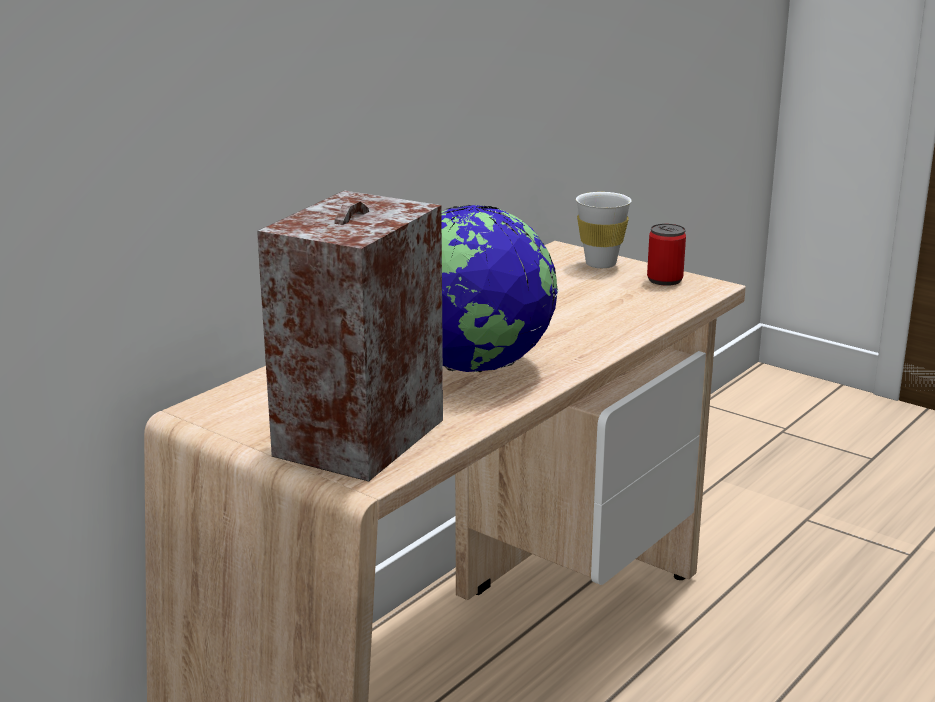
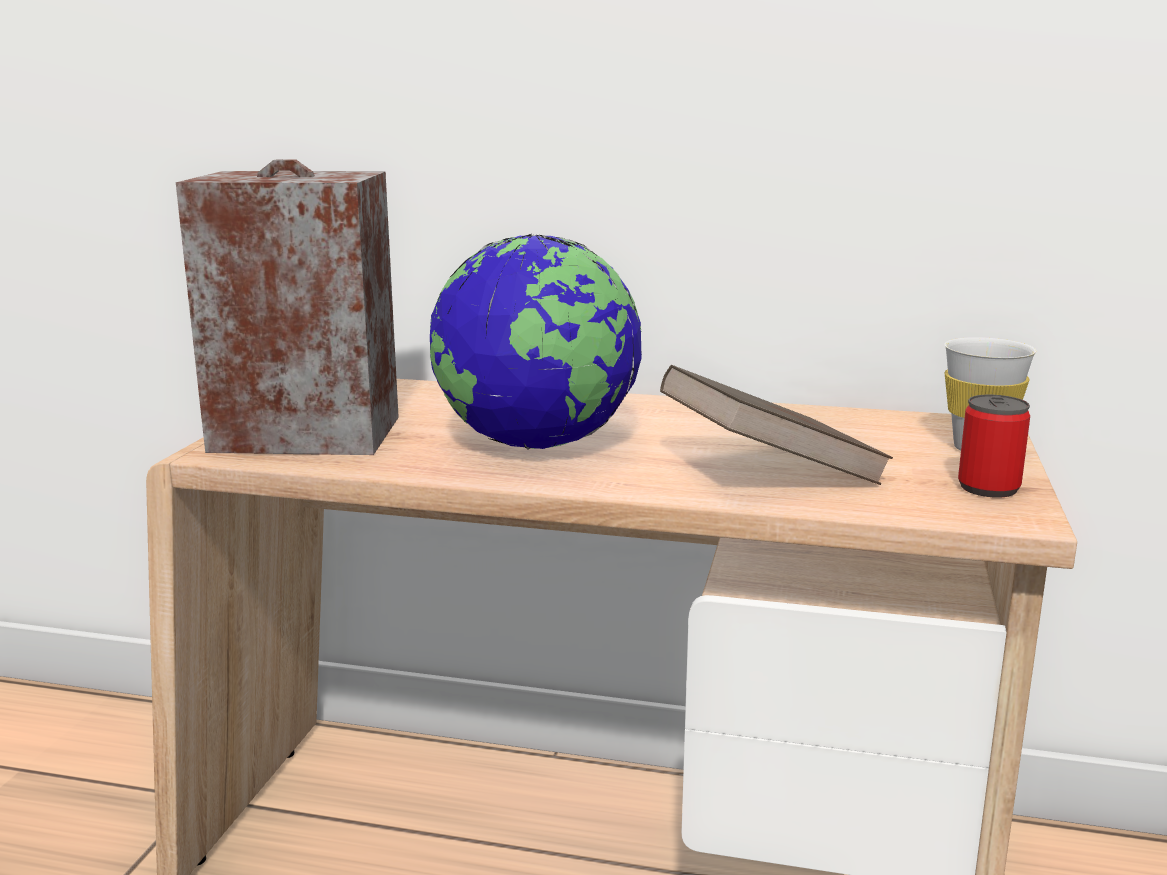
camera: 65 degrees right, 5 degrees down
(594, 318) = (769, 472): none -> brown book

